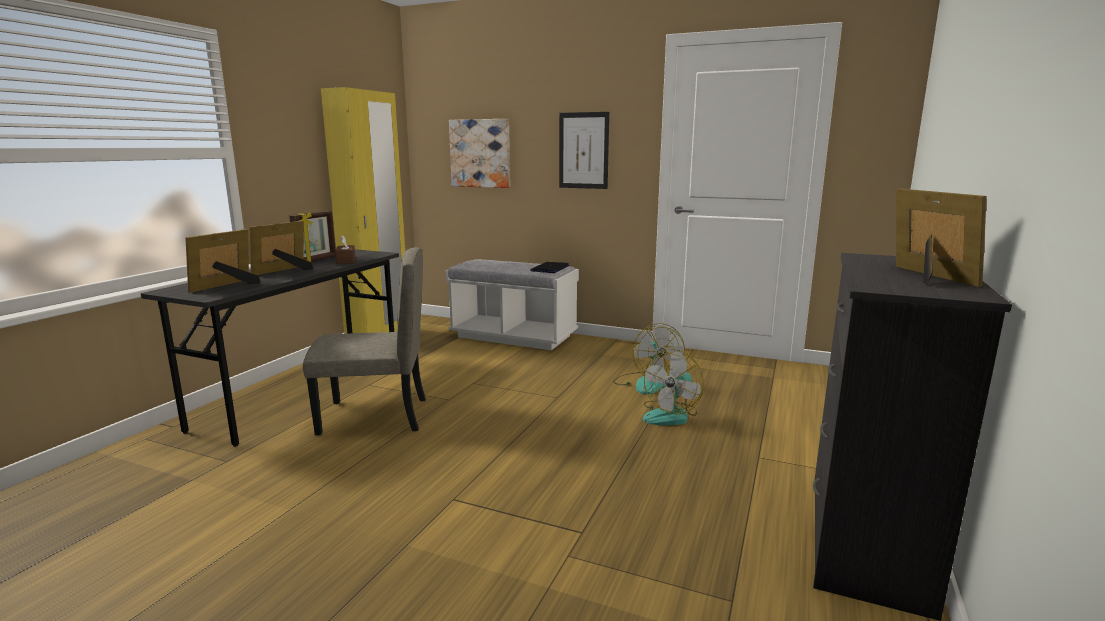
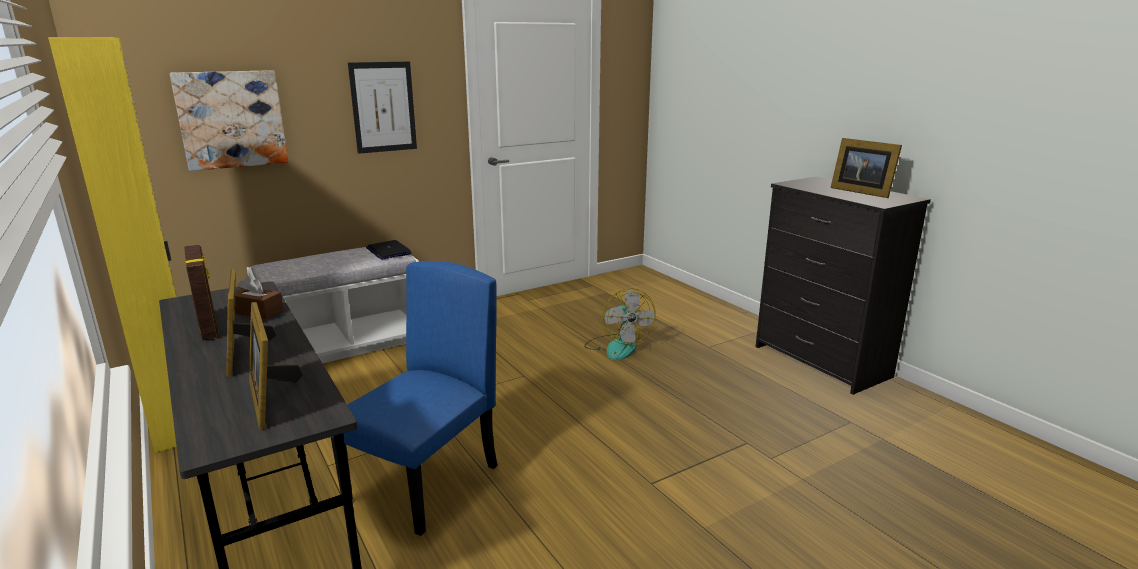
camera: 55 degrees left, 5 degrees up
(374, 416) = (424, 484): beige chair -> blue chair
(646, 383) = (551, 333): fan -> none
(927, 277) = (860, 191): picture frame -> picture frame turned 150 degrees counterclockwise

